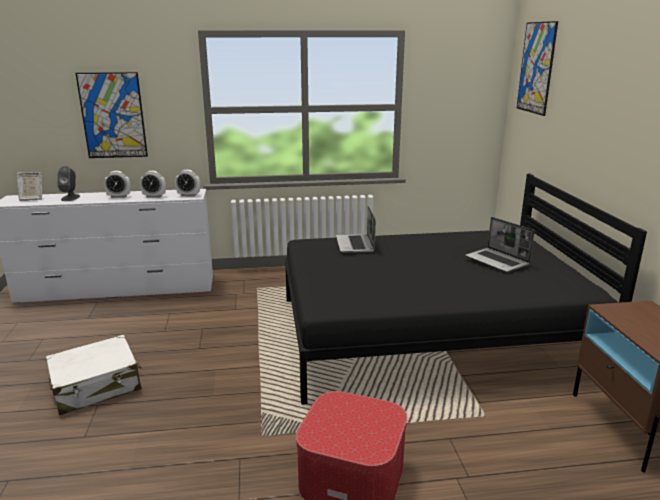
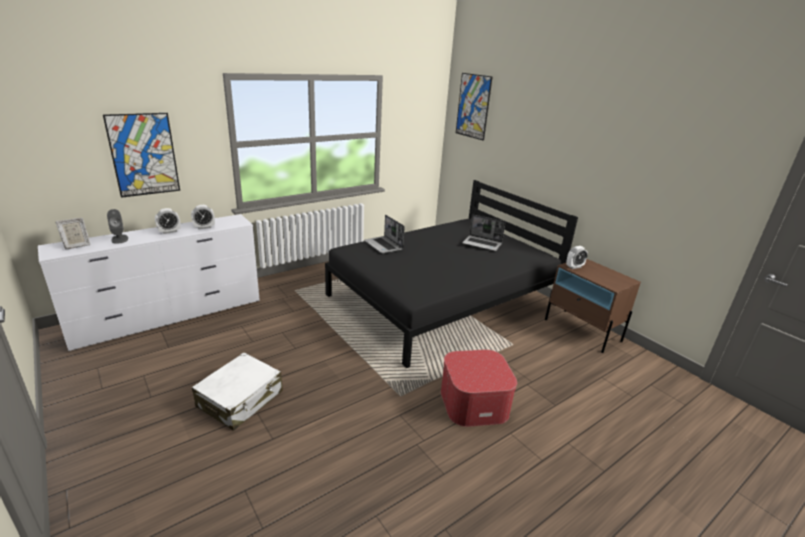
camera: 30 degrees left, 5 degrees up
(188, 195) = (235, 222): alarm clock -> alarm clock (574, 267)

